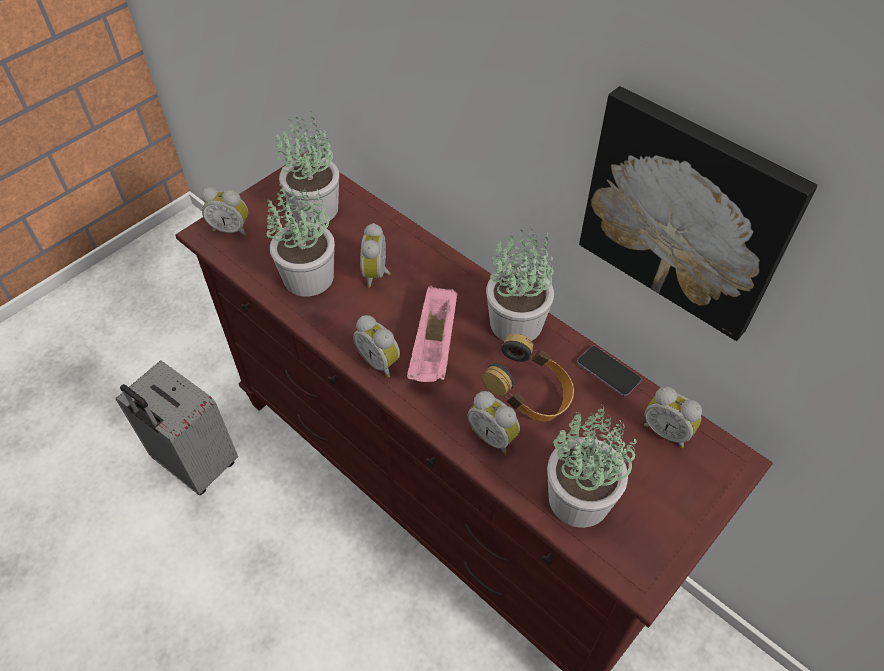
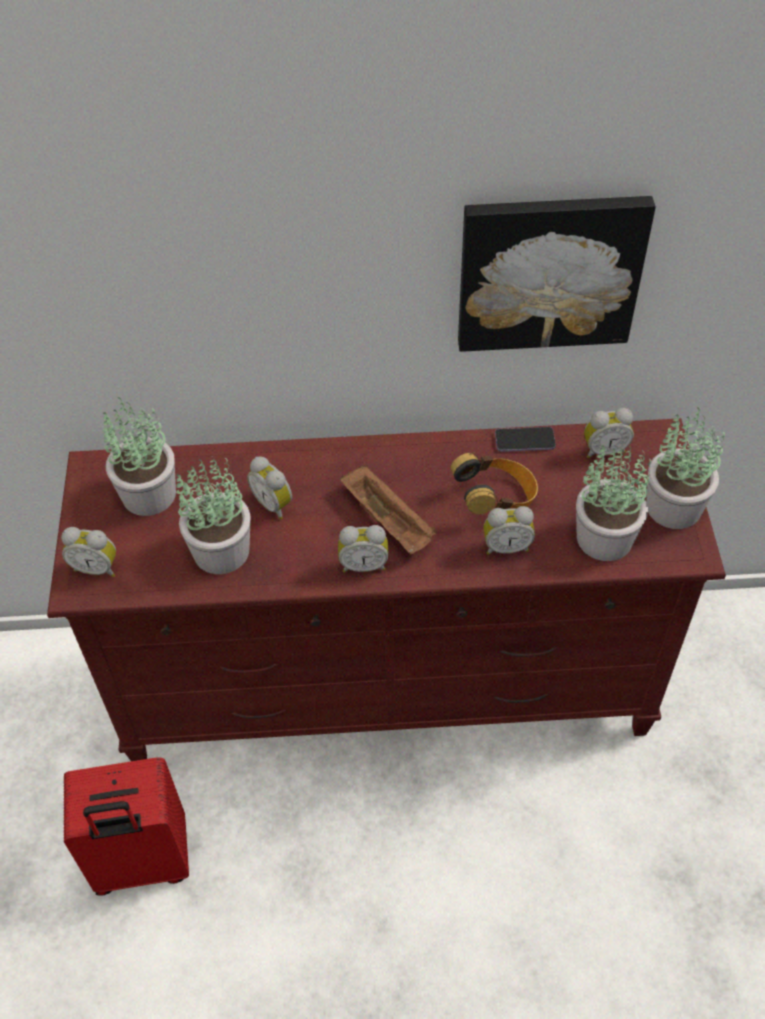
camera: 45 degrees left, 0 degrees up
(194, 464) = (142, 863): grey suitcase -> red suitcase
(231, 229) = (96, 567): alarm clock -> alarm clock turned 45 degrees clockwise
(434, 347) = (389, 521): pink tray -> brown tray
(516, 322) = (423, 456): potted plant -> potted plant (672, 506)

